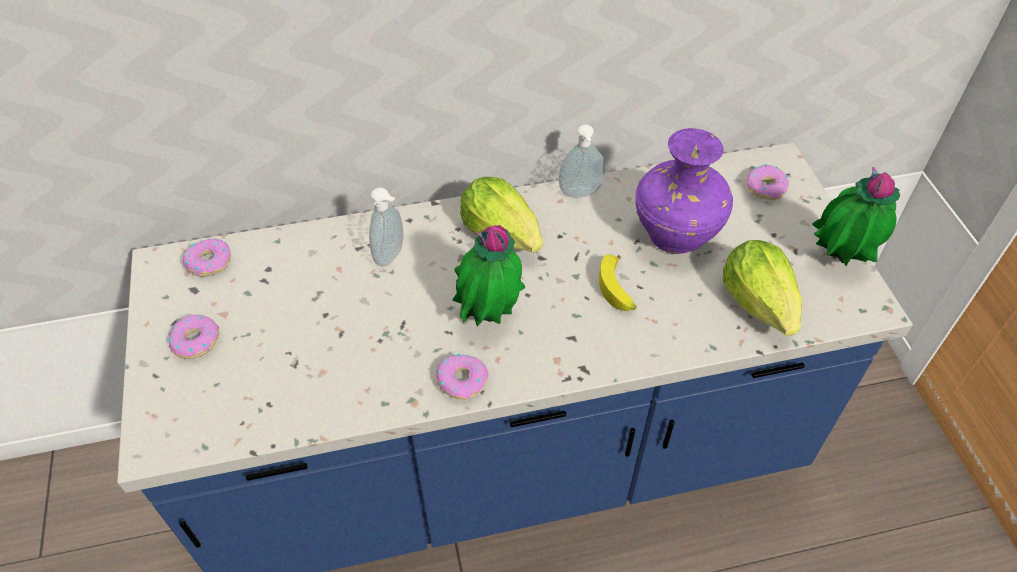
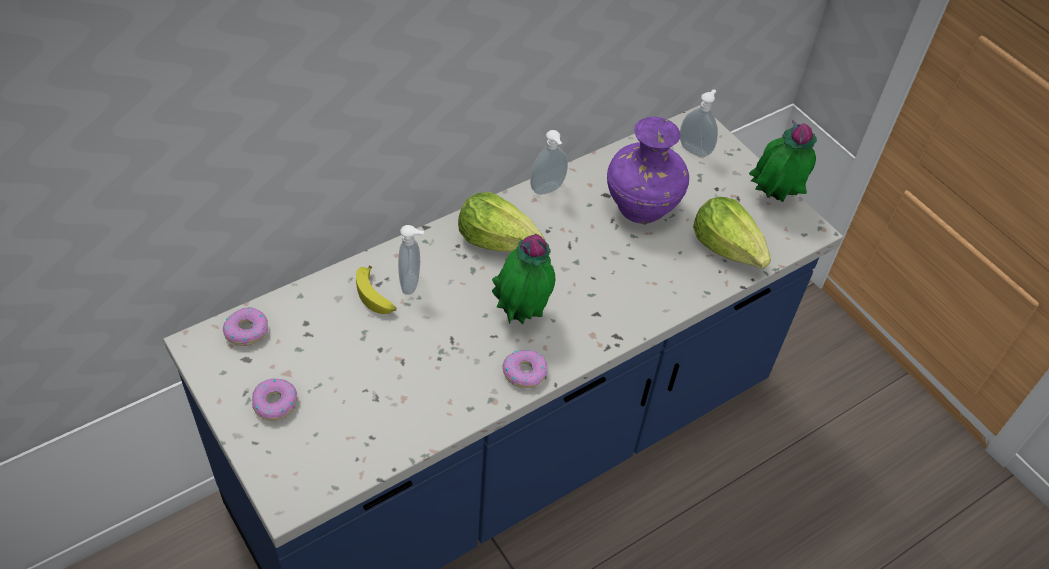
camera: 25 degrees left, 0 degrees up
(617, 289) = (614, 265): banana -> banana (376, 296)
(766, 187) = (695, 149): donut -> soap dispenser

